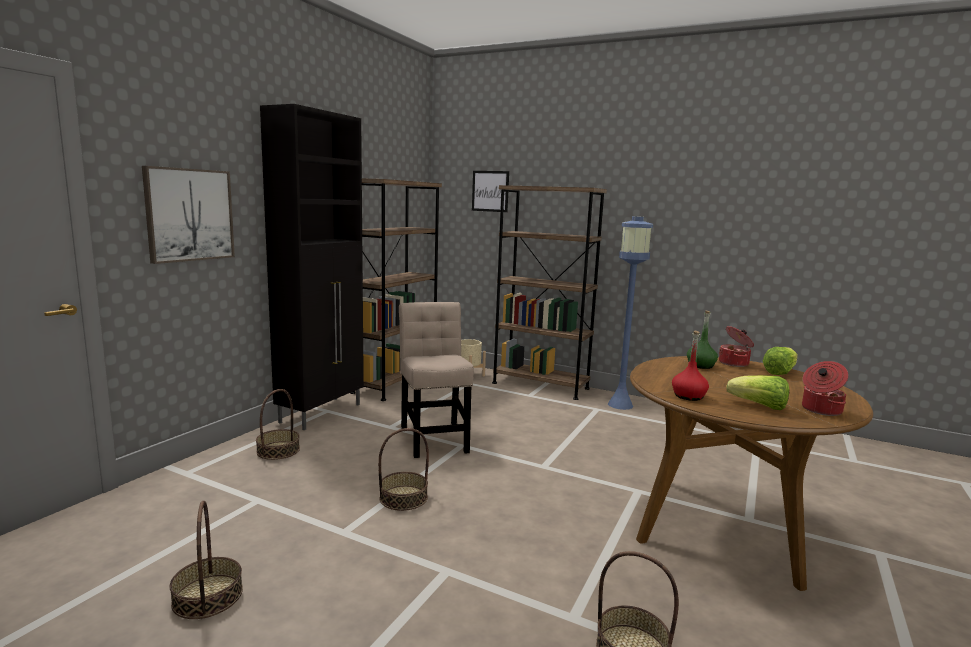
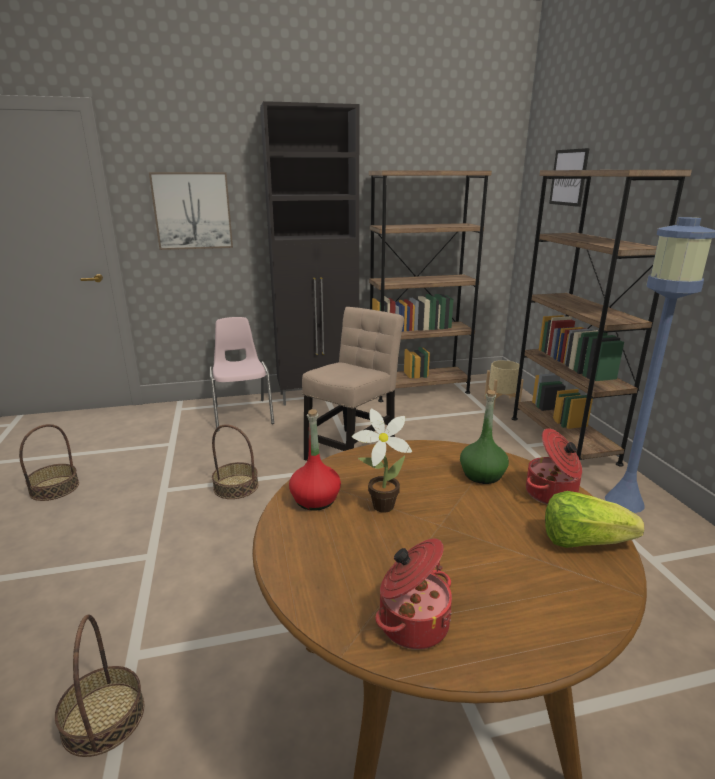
camera: 50 degrees right, 10 degrees up
(278, 450) = (242, 414): basket -> pink chair
(711, 388) = (379, 506): none -> potted plant
(759, 406) = (347, 559): lettuce -> none

